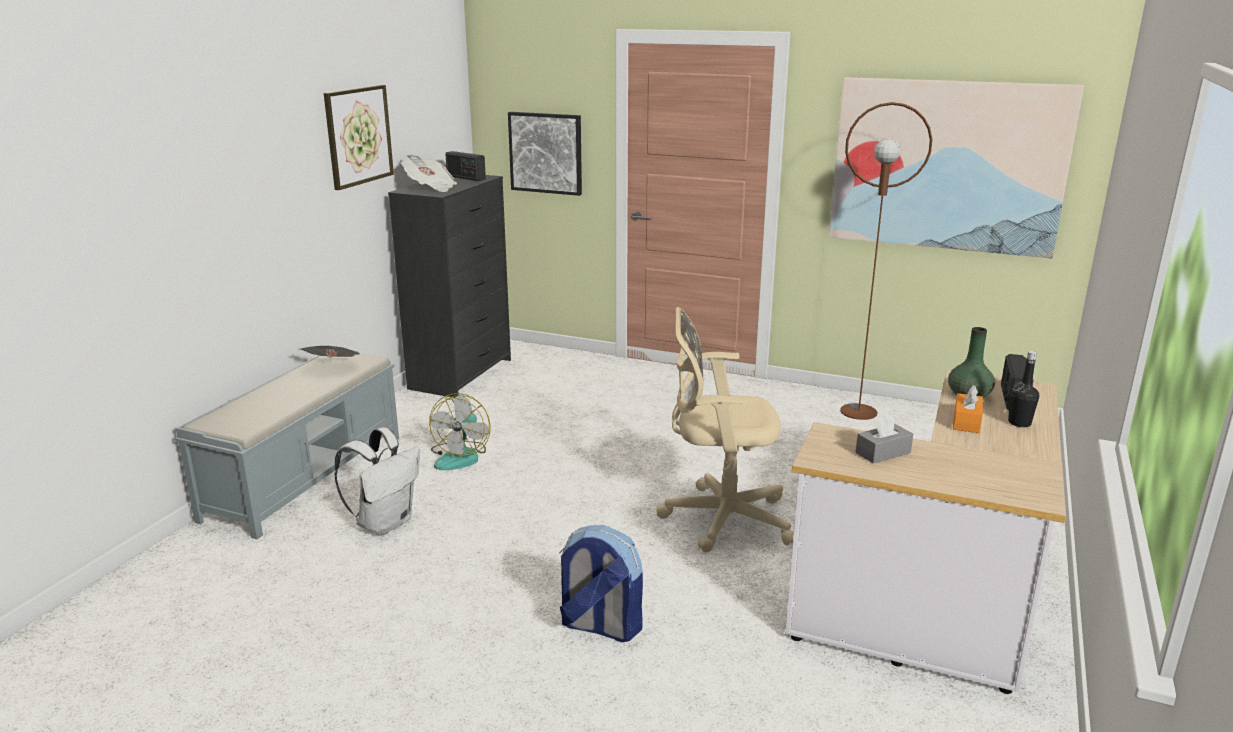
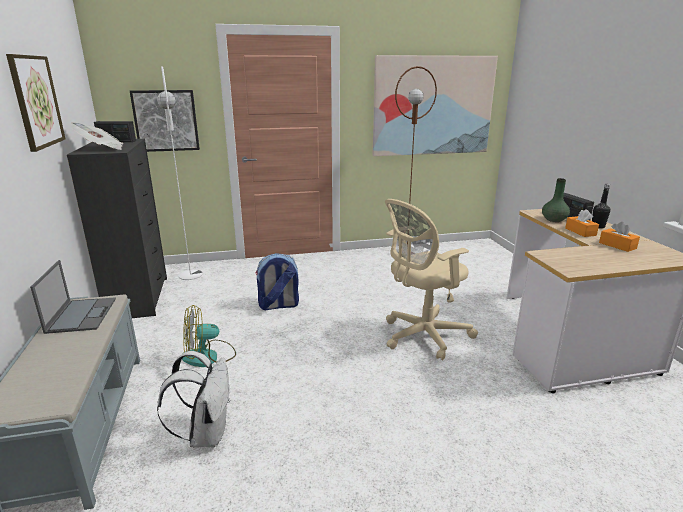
camera: 35 degrees left, 0 degrees up
(333, 367) = (82, 315): newspaper -> laptop
(461, 456) = (209, 356): fan -> fan turned 90 degrees clockwise
(540, 362) = (190, 275): none -> white floor lamp
(599, 626) = (454, 439): backpack -> backpack (278, 305)
(883, 453) = (587, 257): grey tissue box -> none
(974, 454) = (617, 245): none -> orange tissue box

